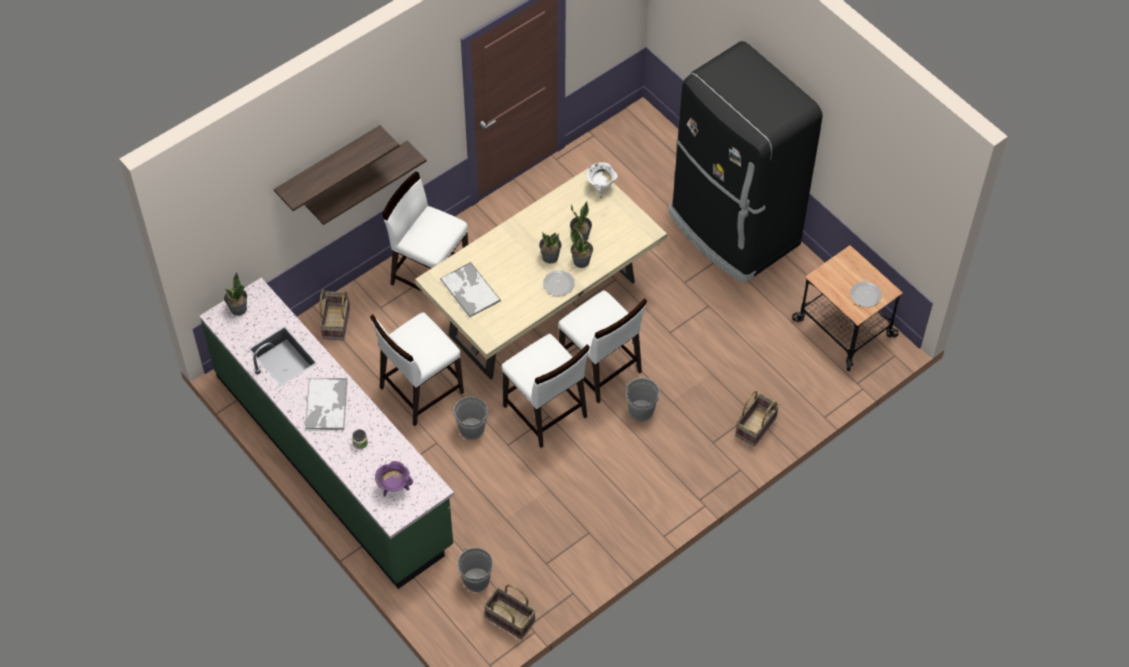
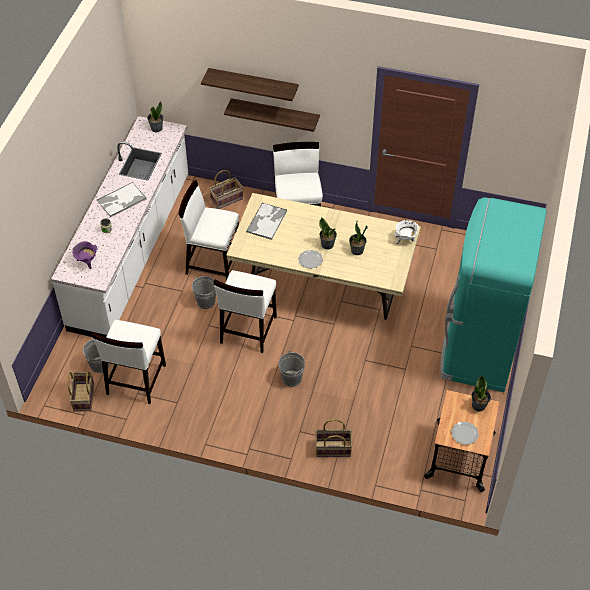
camera: 55 degrees right, 5 degrees down
(333, 459) = (132, 251): green counter -> white counter
(581, 261) = (338, 261): potted plant -> potted plant (479, 405)
(600, 369) = (304, 339): white chair -> white chair (135, 380)
(732, 230) = (478, 349): black fridge -> turquoise fridge

